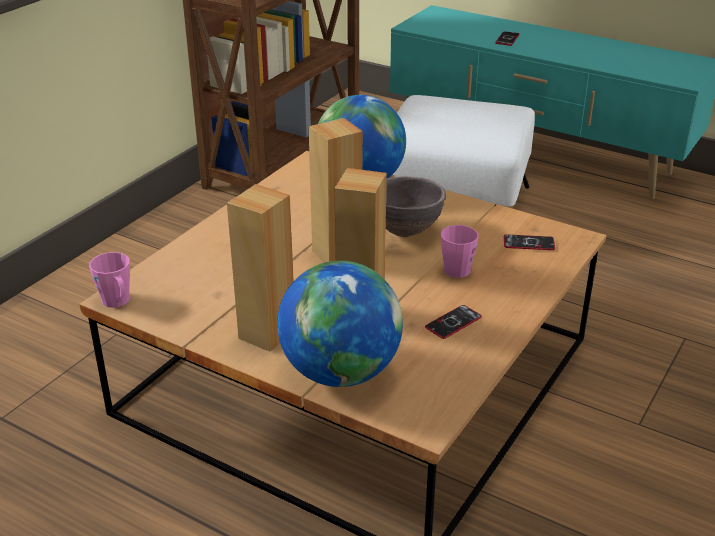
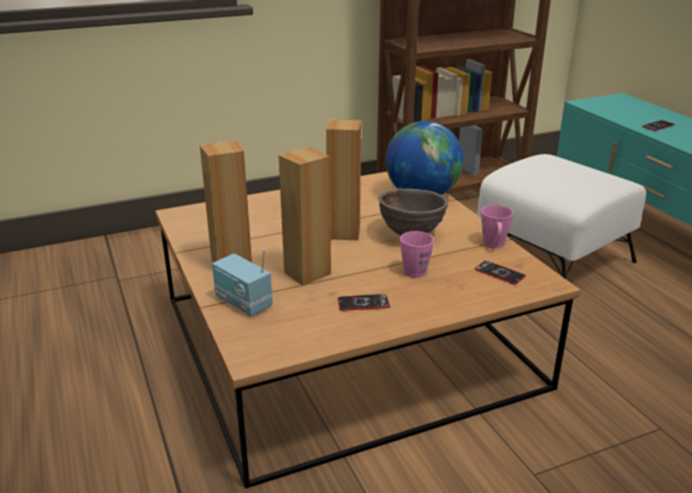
camera: 35 degrees right, 5 degrees down
(117, 302) = (175, 216): pink mug -> pink mug (494, 245)
(340, 372) = (243, 303): globe -> radio

